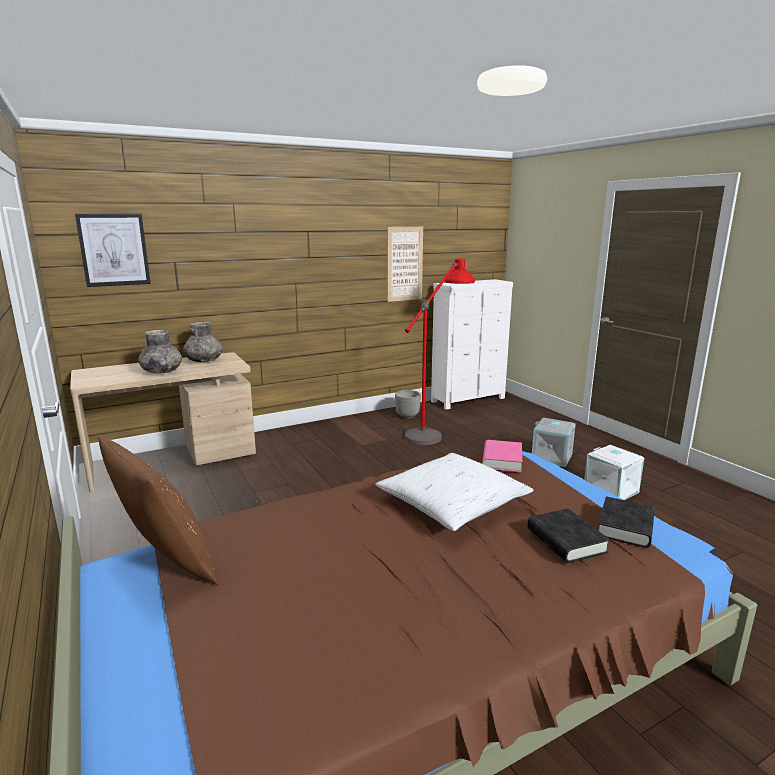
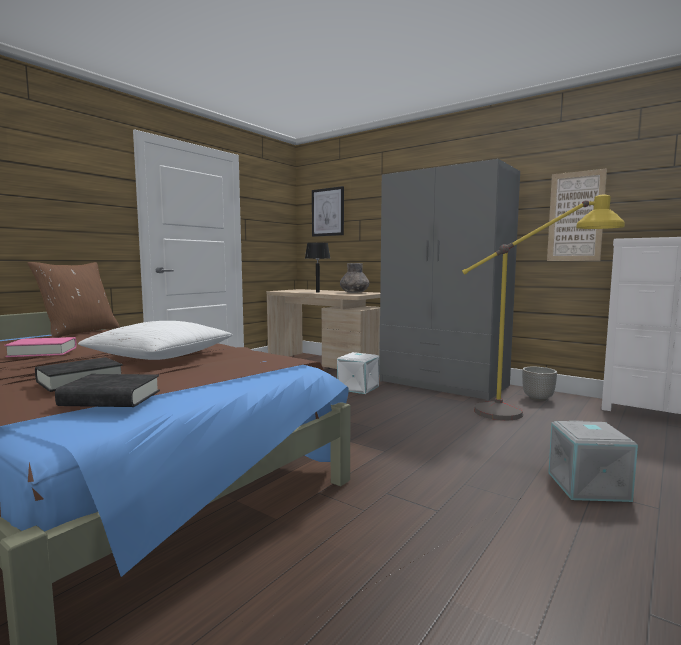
camera: 65 degrees right, 10 degrees down
(161, 371) = (317, 292): grey vase -> black table lamp
(333, 431) = (443, 383): none -> grey wardrobe
(436, 429) = (533, 414): red floor lamp -> yellow floor lamp
(502, 460) = (266, 359): pink book -> pink book (43, 352)
(611, 490) = (550, 548): white storage box -> white storage box (358, 388)

